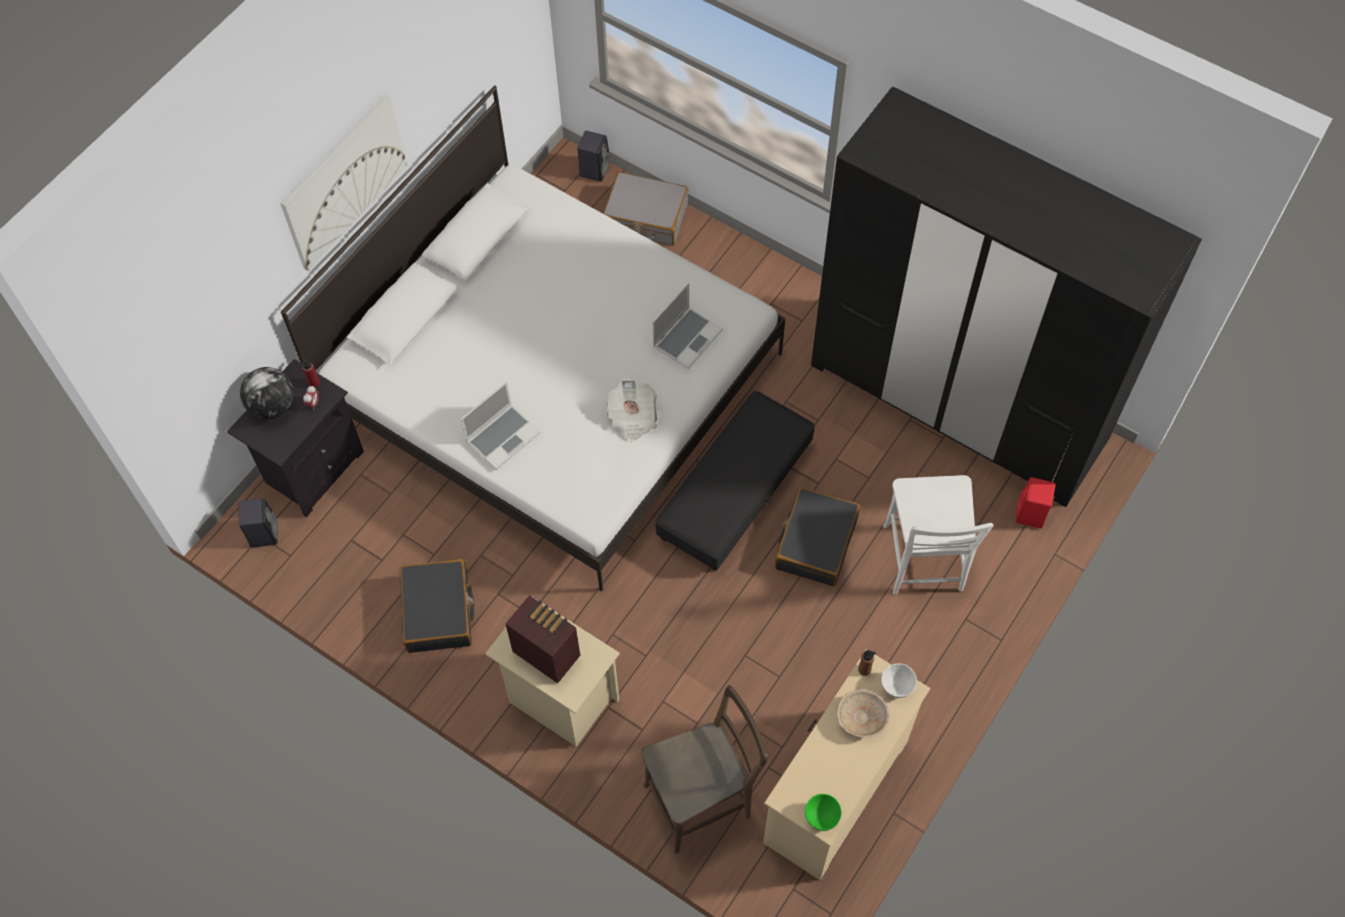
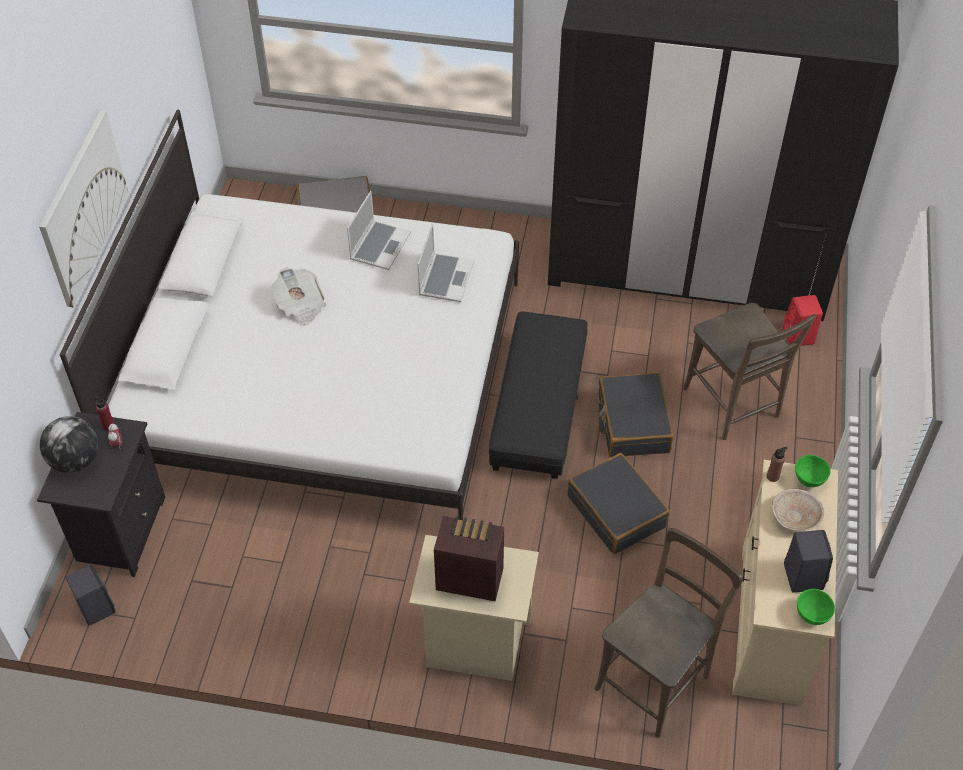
camera: 25 degrees left, 10 degrees down
(438, 612) = (313, 612): black suitcase -> black suitcase (617, 511)
(503, 436) = (317, 415): laptop -> laptop (379, 246)
(594, 169) = (269, 193): black speaker -> black speaker (802, 575)
(633, 418) = (432, 358): newspaper -> newspaper (300, 305)
(896, 686) = (809, 480): white bowl -> green bowl
(923, 563) = (734, 406): white chair -> brown chair

